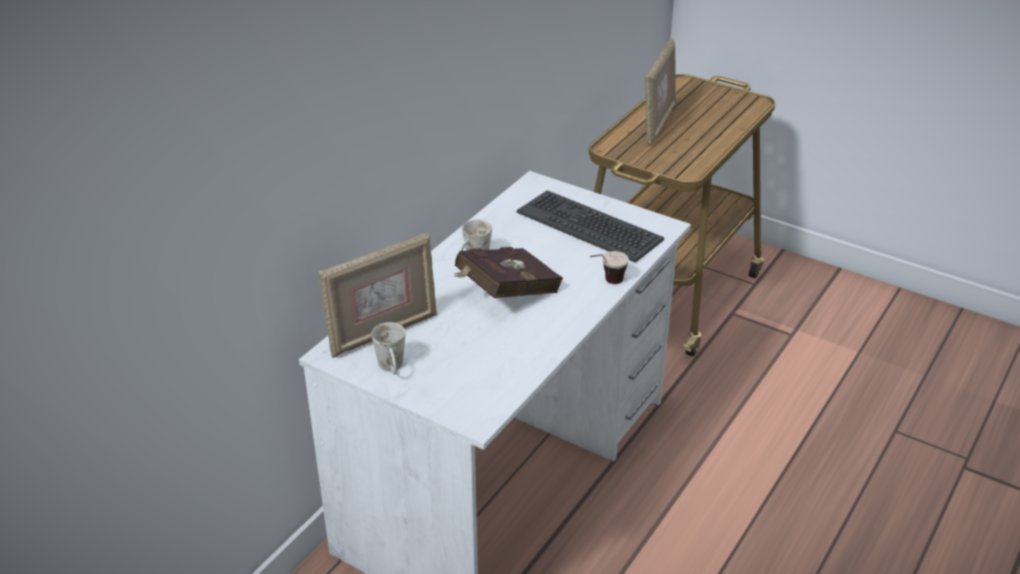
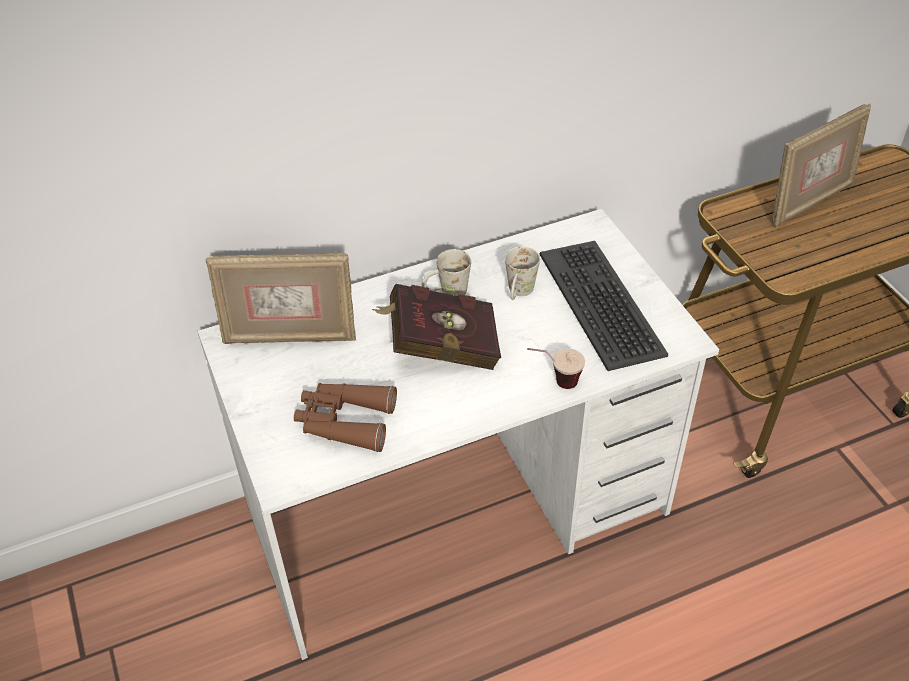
camera: 35 degrees right, 10 degrees up
(392, 369) = (262, 382): white mug -> white mug (519, 293)
(484, 366) = (344, 421): none -> brown binoculars

